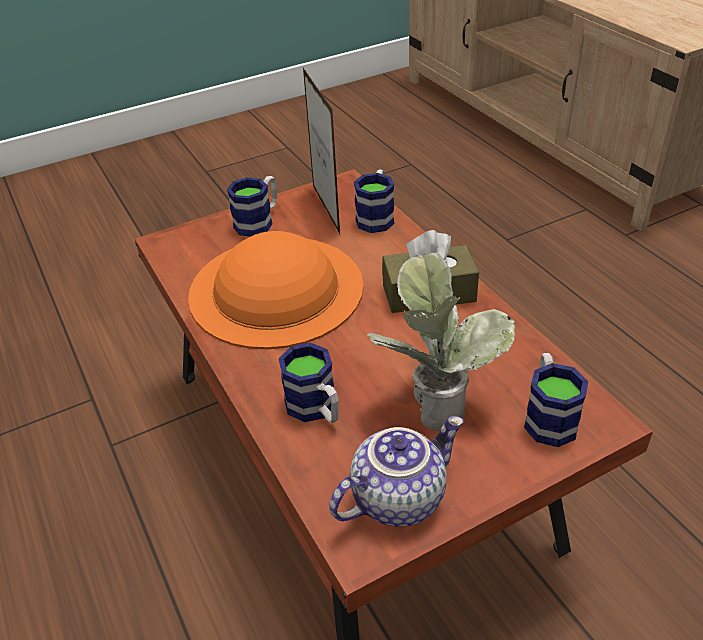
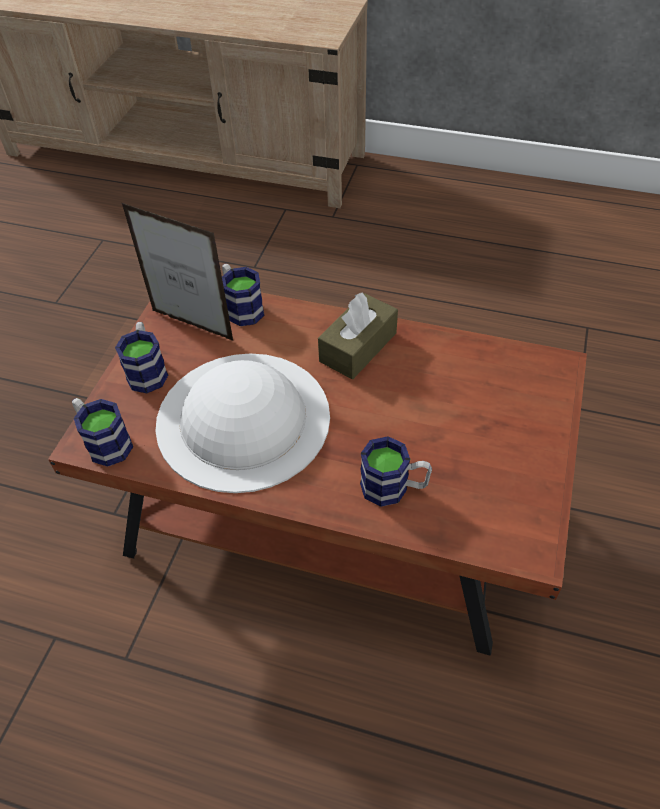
camera: 45 degrees left, 10 degrees up
(276, 289) = (243, 419): orange hat -> white hat
(397, 496) = (514, 503): teapot -> none
(434, 402) = (458, 424): potted plant -> none
(548, 416) = (528, 384): mug -> mug (104, 442)

